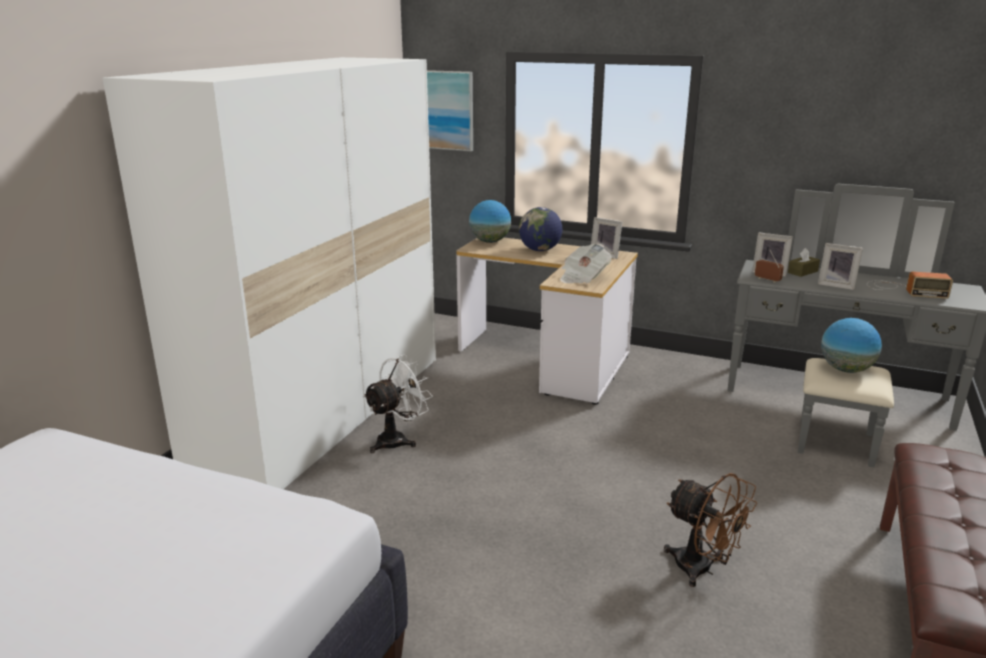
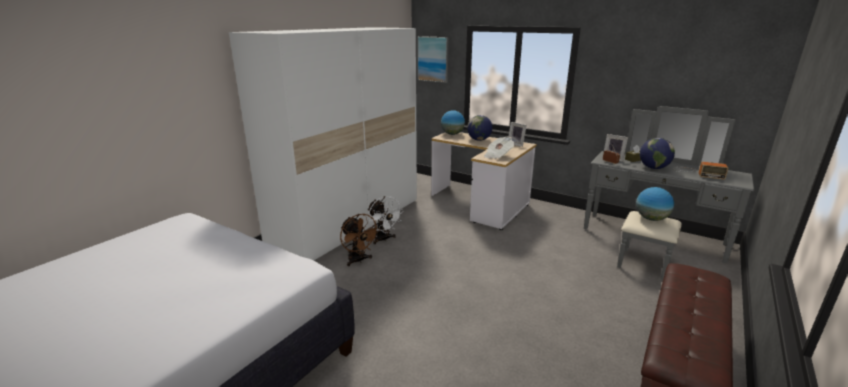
camera: 10 degrees right, 0 degrees up
(397, 440) = (383, 239): white fan -> white fan turned 90 degrees clockwise
(702, 569) = (536, 326): brown fan -> brown fan (358, 260)
(836, 285) = (653, 168): picture frame -> globe

